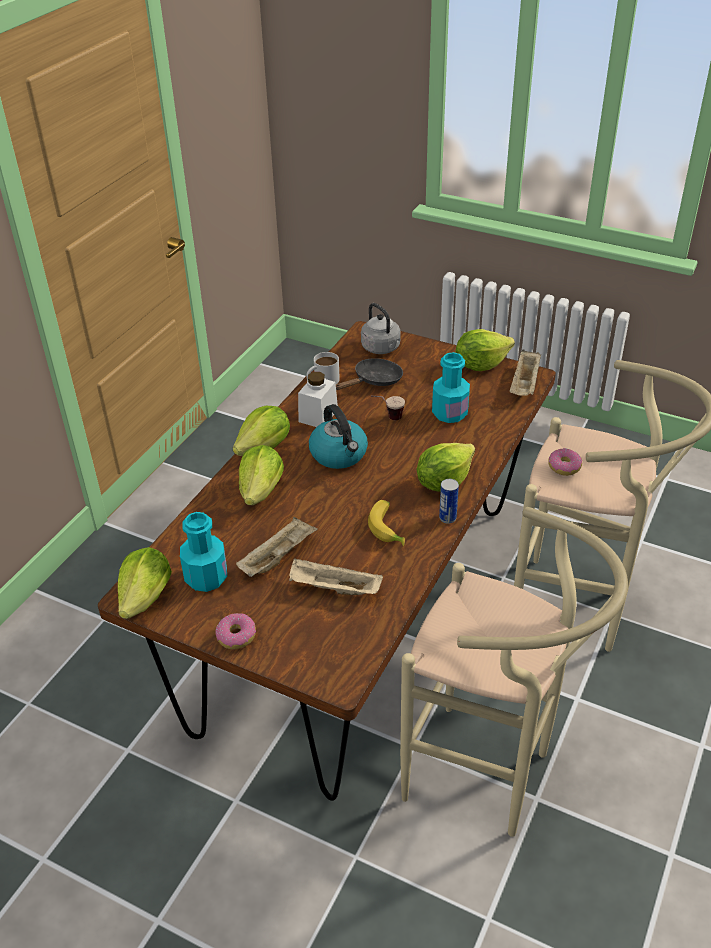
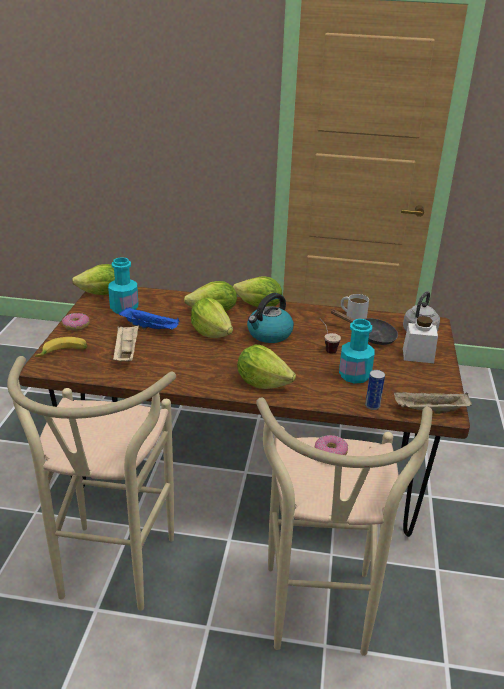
camera: 70 degrees right, 10 degrees down
(278, 557) = (150, 328): beige tray -> blue tray
(318, 415) = (309, 319): white jar -> white jar (418, 355)
(389, 528) = (196, 365): banana -> banana (63, 354)
(447, 518) = (219, 389): can -> can (372, 406)
(480, 364) = (439, 383): lettuce -> lettuce (211, 333)

